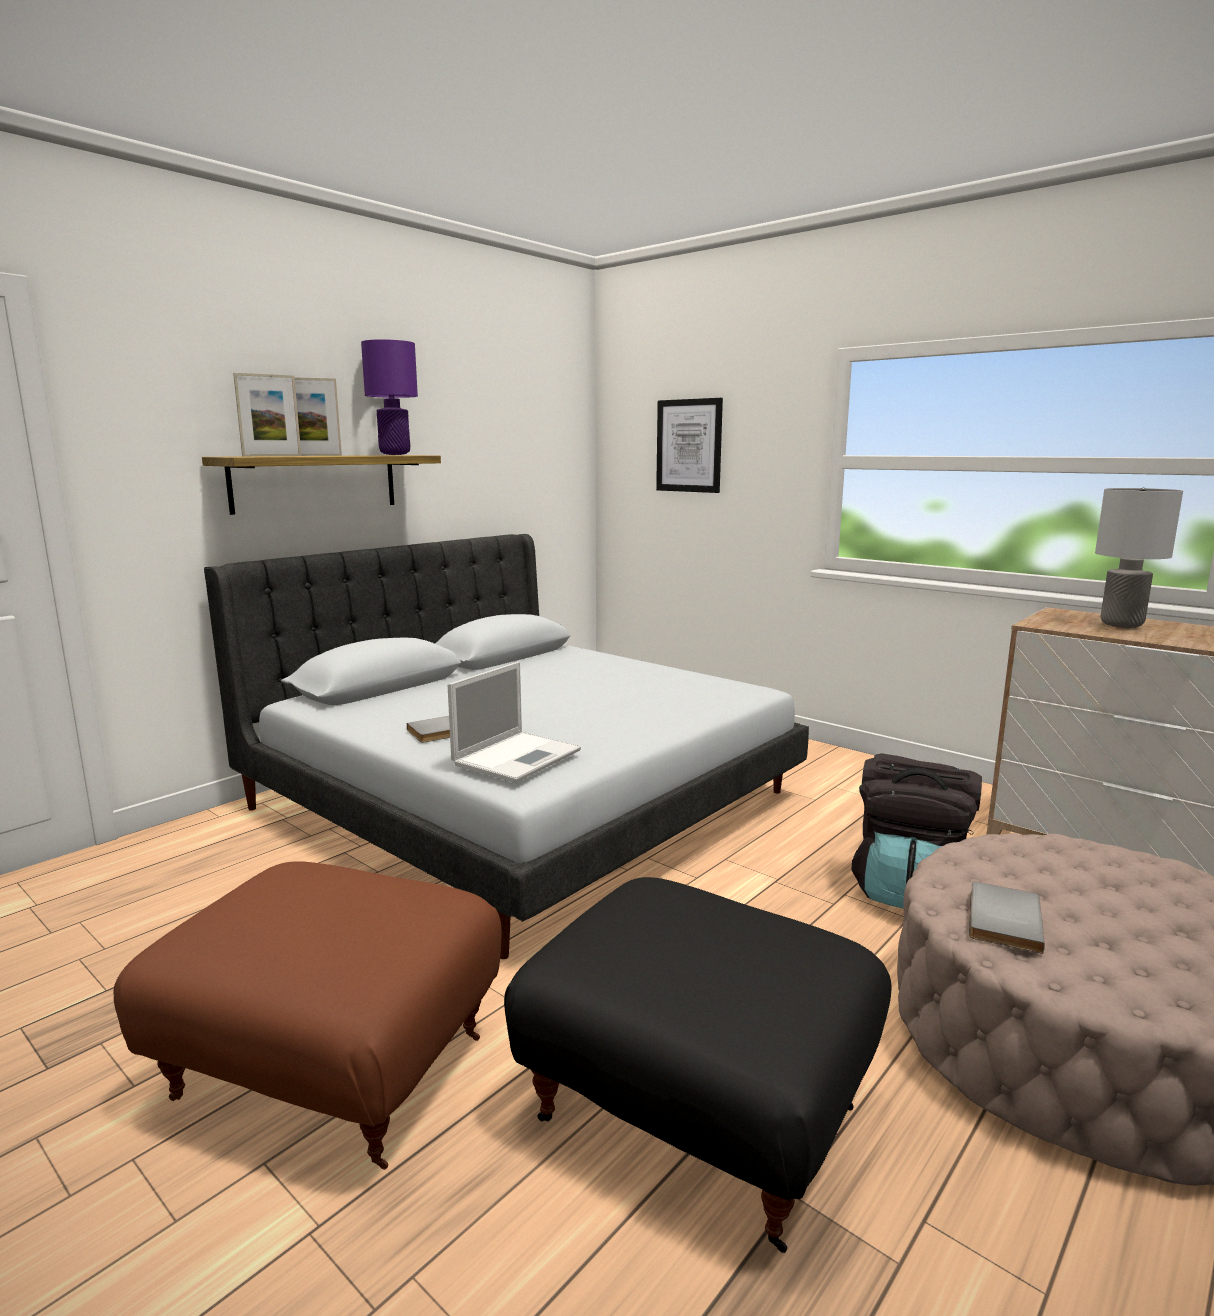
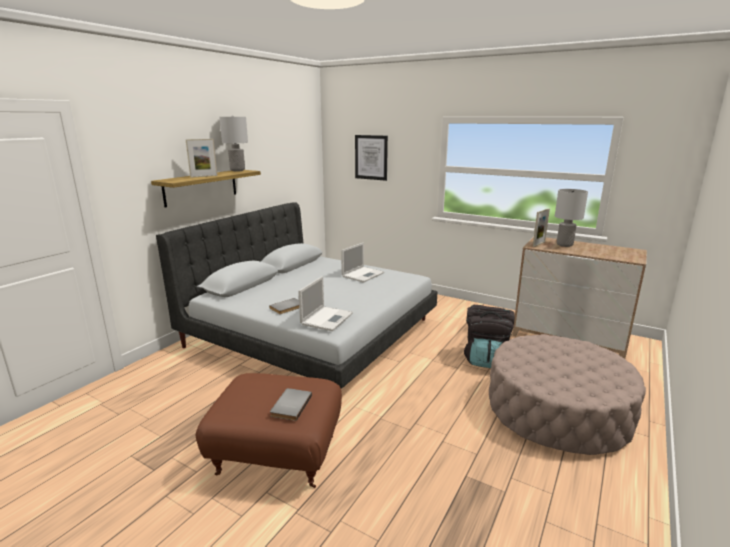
camera: 10 degrees left, 5 degrees up
(272, 456) = (187, 179): picture frame -> picture frame (539, 244)
(395, 455) = (237, 171): purple table lamp -> grey table lamp
(641, 680) = (363, 274): none -> laptop
(699, 1110) = (425, 452): black ottoman -> none
(1000, 919) = (529, 370): grey book -> grey book (290, 405)

